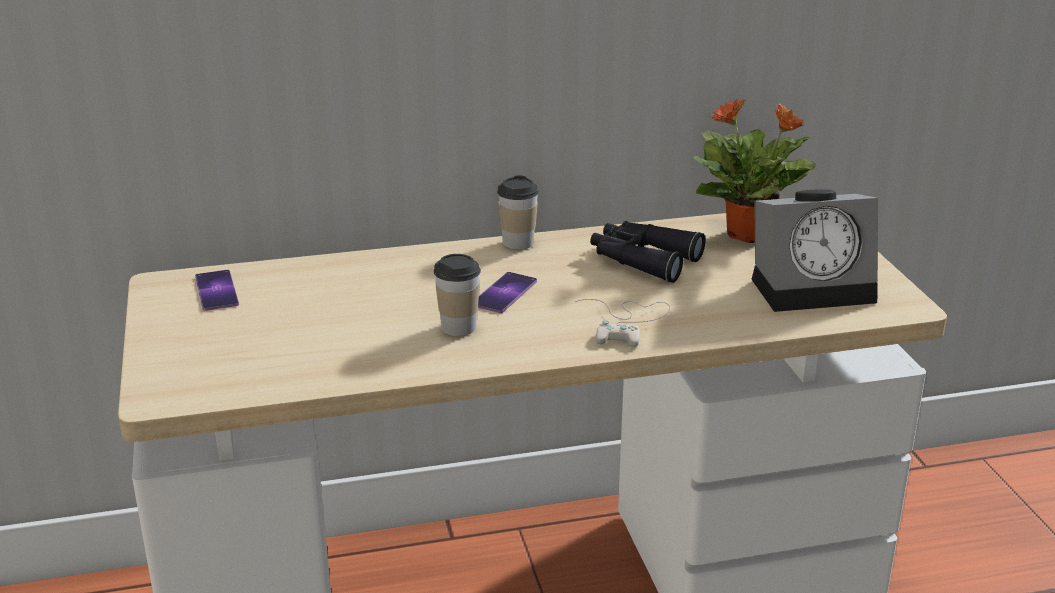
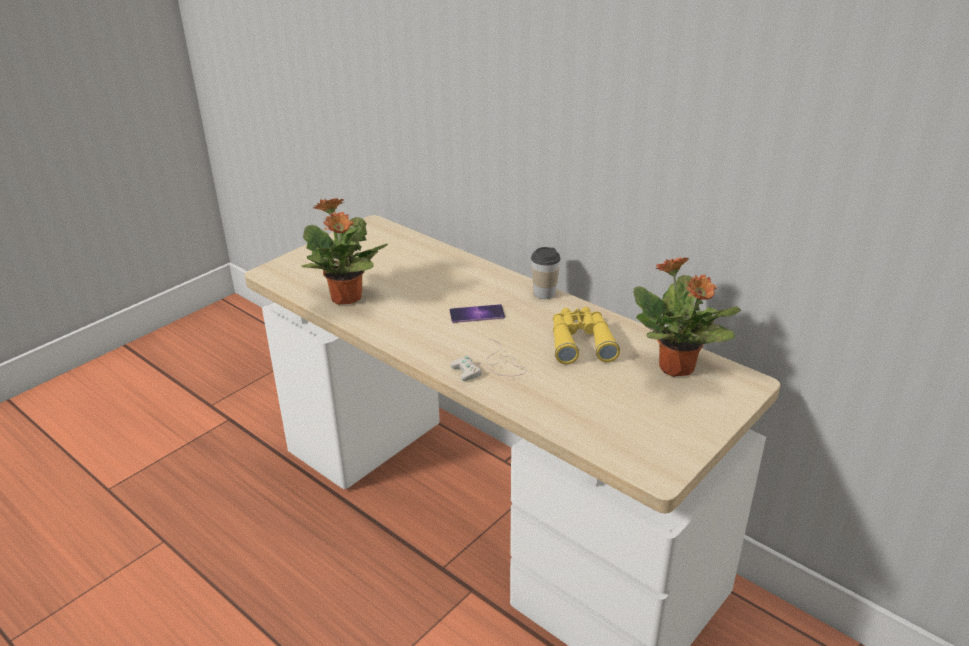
camera: 55 degrees right, 5 degrees up
(216, 290) = (381, 239): phone -> none
(334, 361) = (346, 298): none -> potted plant
(458, 327) = (420, 316): cup -> none
(642, 260) = (580, 342): black binoculars -> yellow binoculars
(814, 287) = (633, 422): alarm clock -> none

